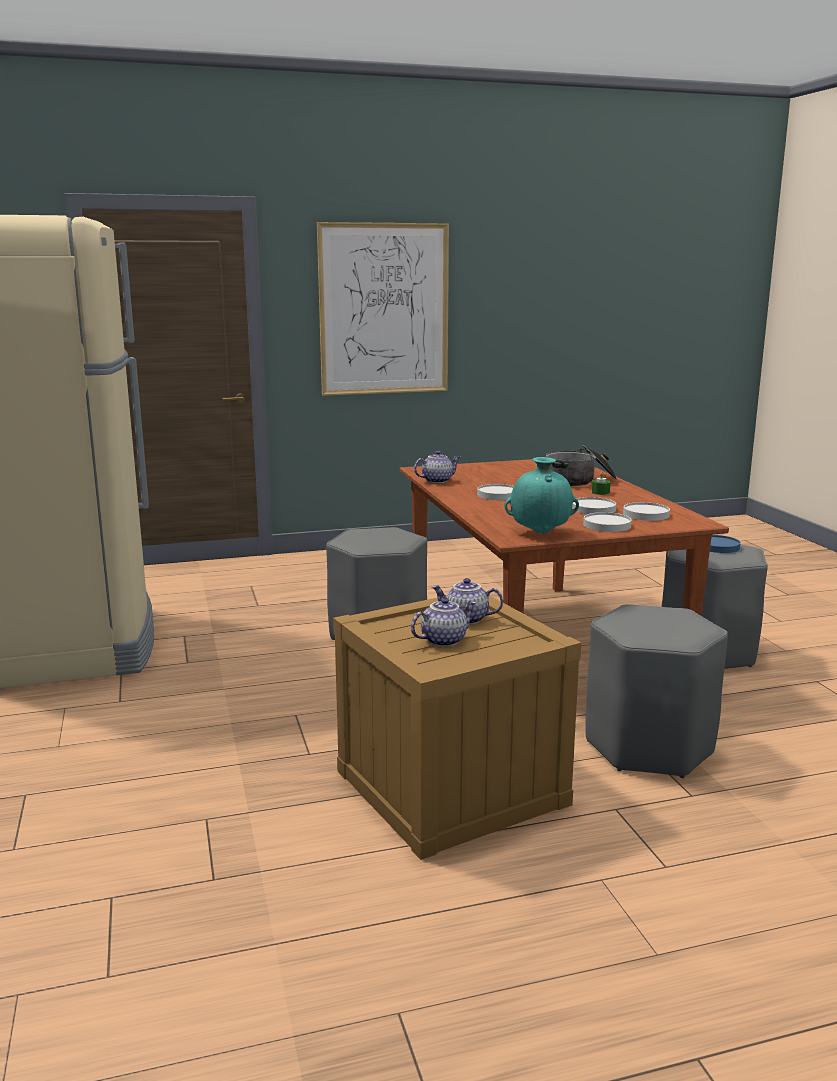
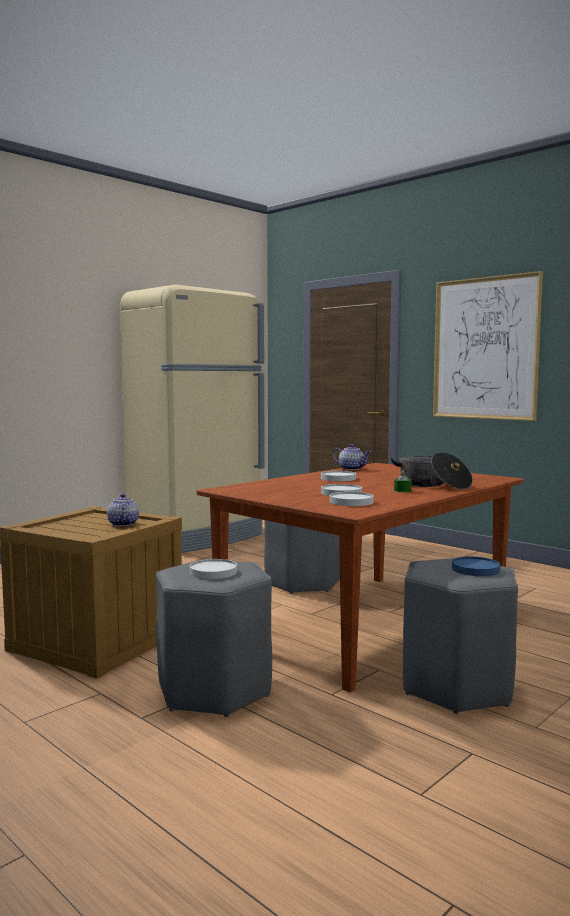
camera: 60 degrees right, 10 degrees down
(443, 640) = (80, 525): teapot -> none
(541, 533) = (244, 491): turquoise vase -> none
(607, 525) = (295, 498): white plate -> white plate (213, 572)

